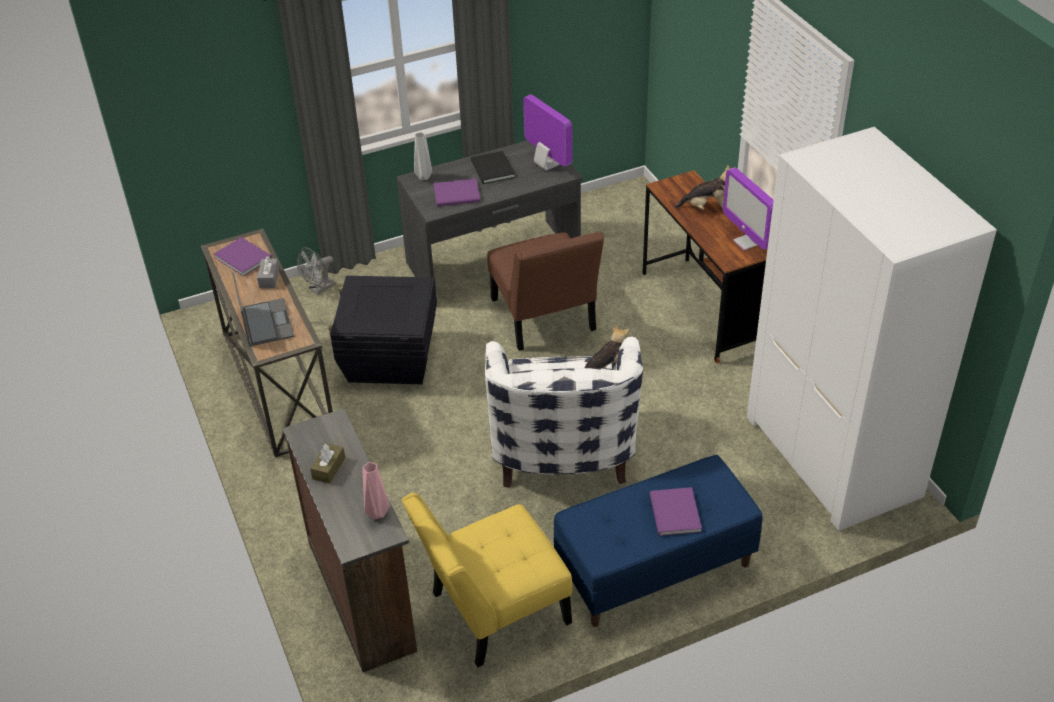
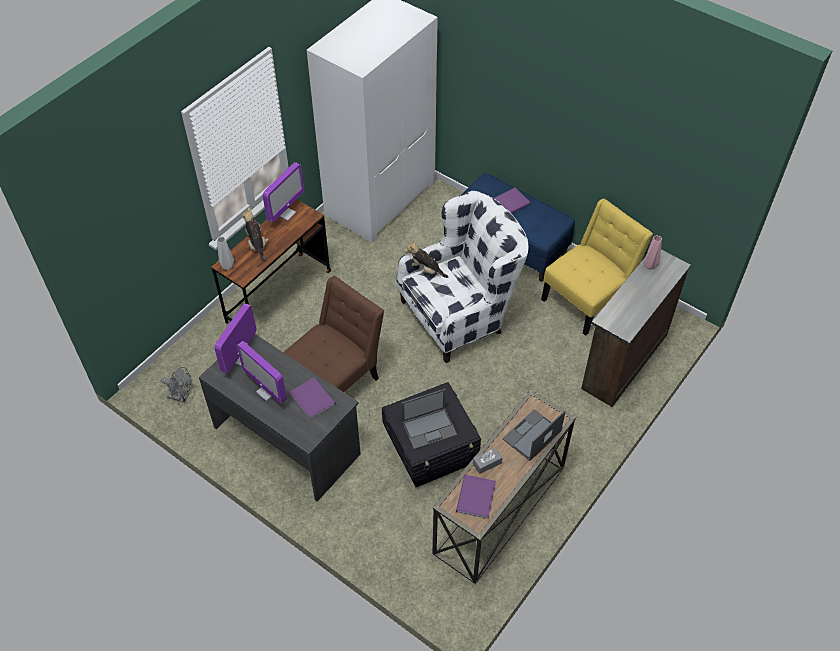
camera: 120 degrees left, 10 degrees up
(319, 289) = (383, 547): grey fan -> grey fan (181, 396)
(328, 468) = (639, 303): brown tissue box -> none
(377, 301) = (429, 428): none -> laptop
(423, 177) = (300, 433): grey vase -> grey vase (228, 267)
(492, 170) = (267, 391): black book -> monitor
(493, 611) = (588, 298): yellow chair -> yellow chair turned 75 degrees counterclockwise

